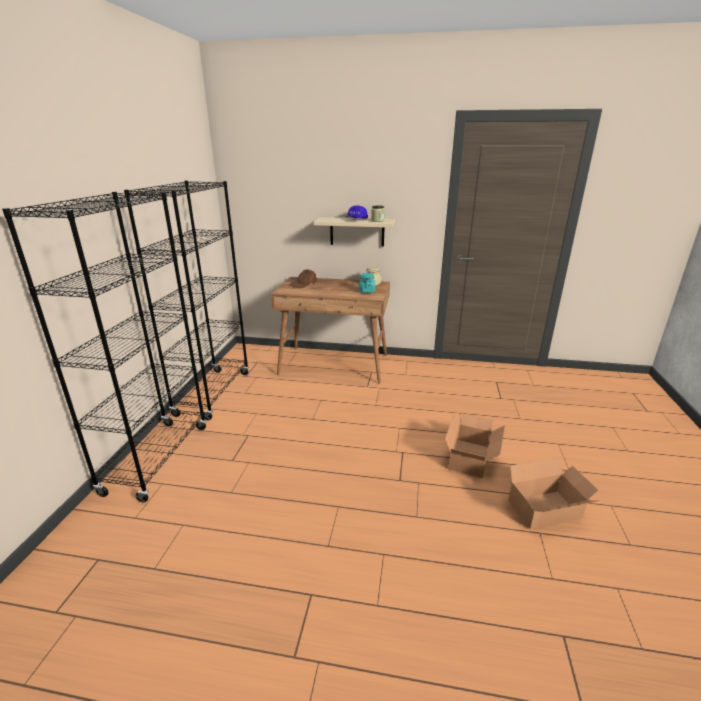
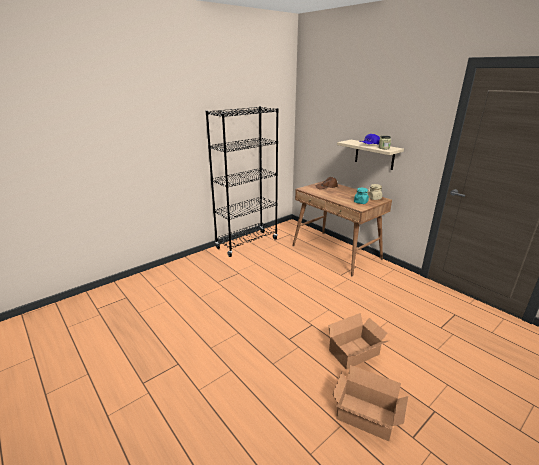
camera: 40 degrees right, 0 degrees up
(157, 459) = (188, 266): black bookcase -> none

